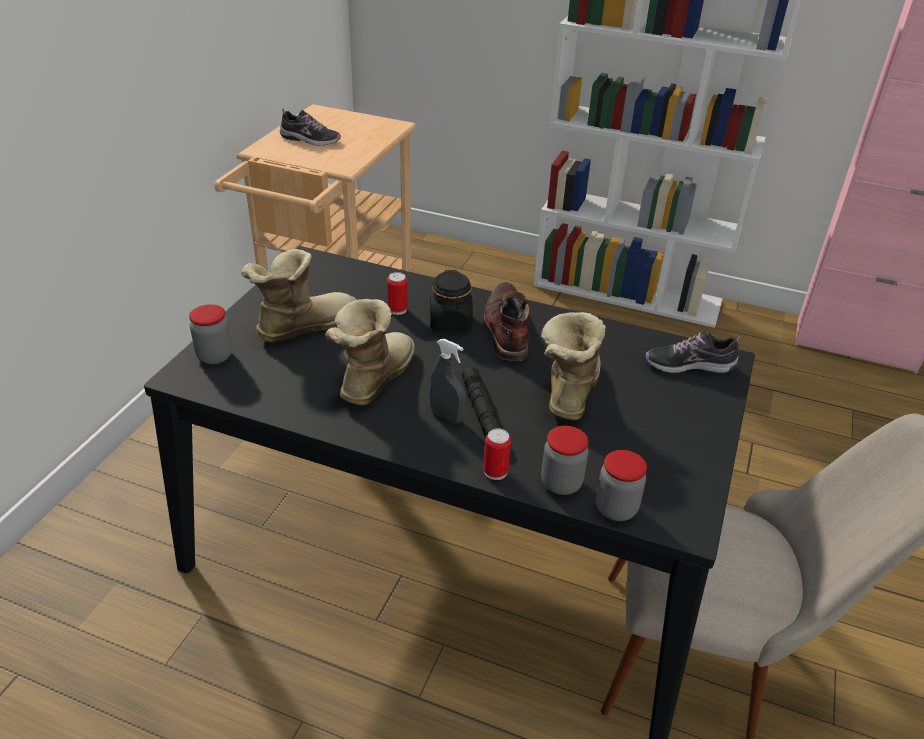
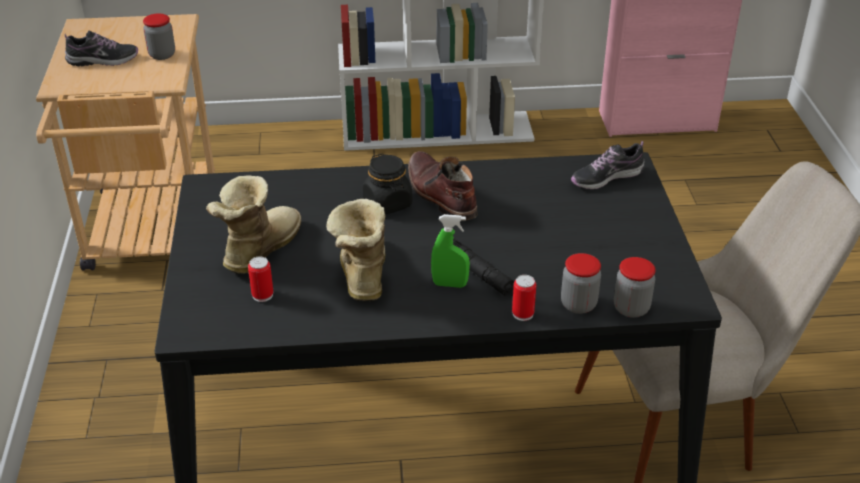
camera: 25 degrees left, 0 degrees up
(215, 356) = (199, 304): jar -> jar (162, 55)
(397, 309) = (331, 207): can -> can (262, 295)
(447, 416) = (450, 284): grey spray bottle -> green spray bottle
(568, 392) = (530, 231): boot -> none

